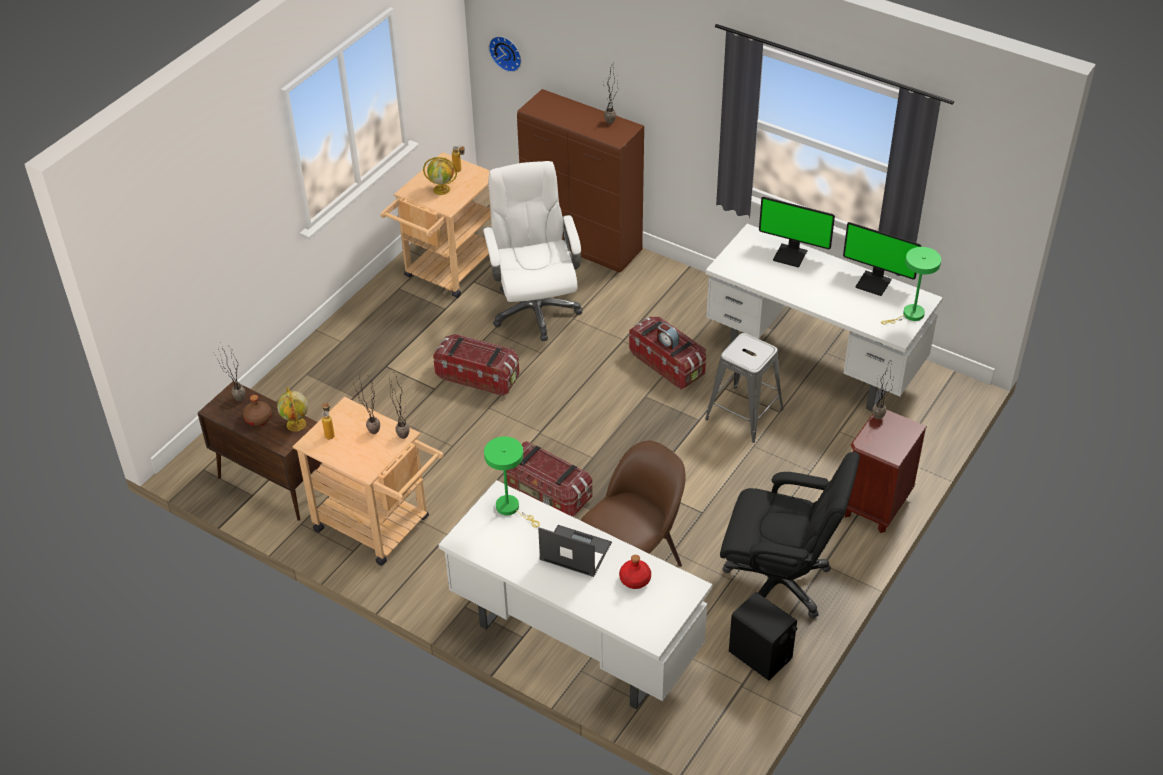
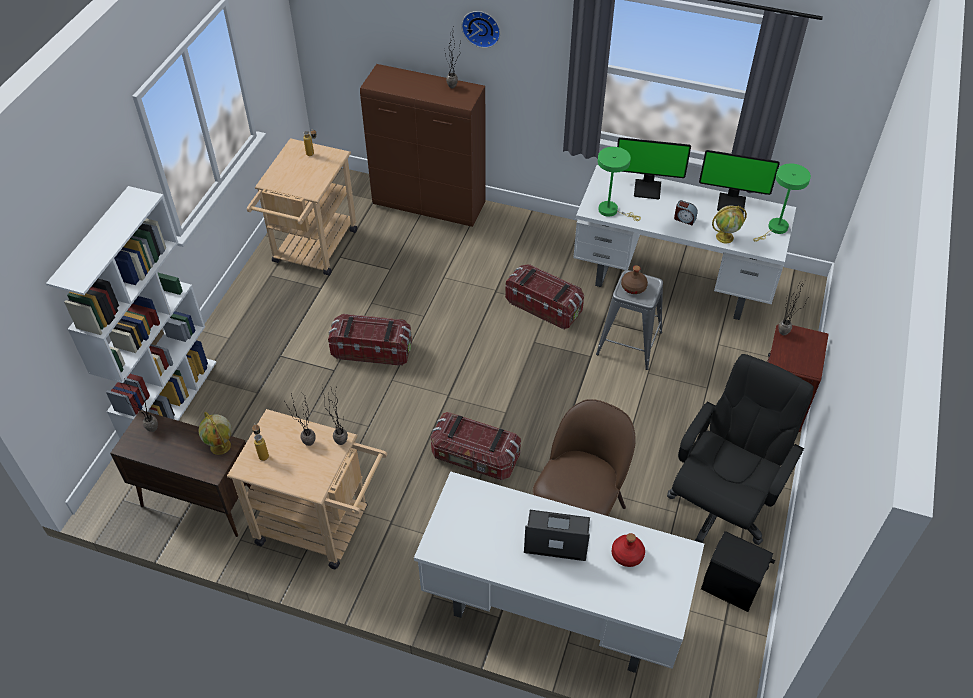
camera: 15 degrees left, 5 degrees up
(258, 418) = (178, 447): brown bottle -> brown bottle (633, 287)
(270, 391) = (171, 402): none -> white bookcase
(442, 189) = (301, 175): globe -> globe (725, 237)
(507, 52) = (336, 32): wall clock -> wall clock (482, 27)
(511, 508) = (476, 500): green table lamp -> green table lamp (611, 211)
(535, 309) = (405, 274): white office chair -> none
(667, 342) = (545, 288): alarm clock -> alarm clock (684, 219)
(779, 582) = (720, 506): black office chair -> black office chair turned 60 degrees counterclockwise

